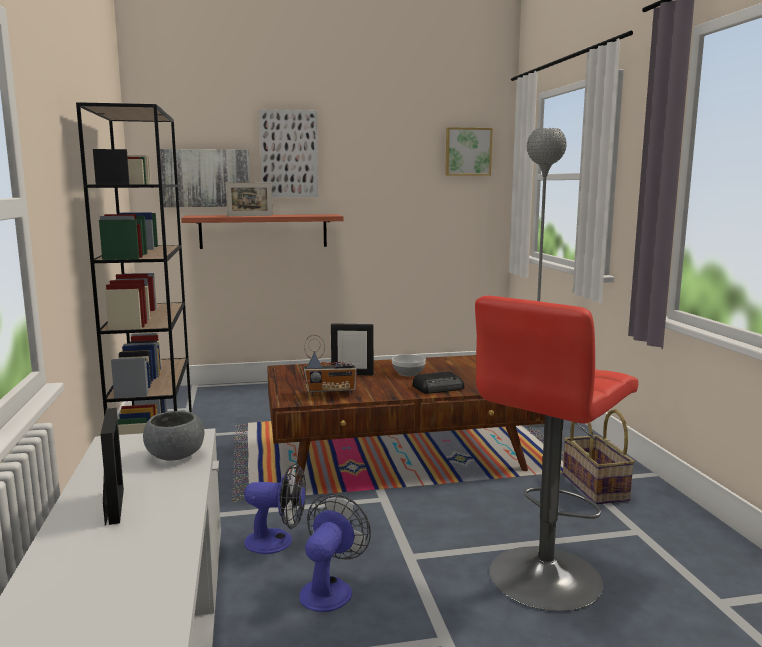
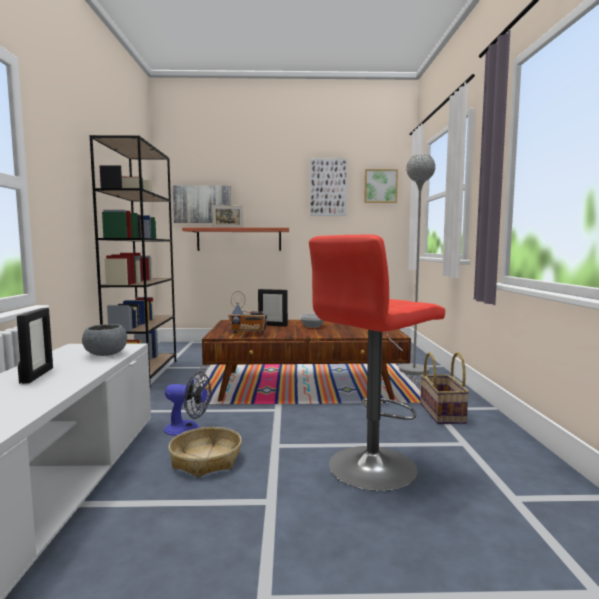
camera: 10 degrees right, 5 degrees down
(289, 154) = (256, 188): picture -> picture (328, 187)
(330, 589) = (205, 460): fan -> basket
(439, 388) = (327, 333): radio -> none

